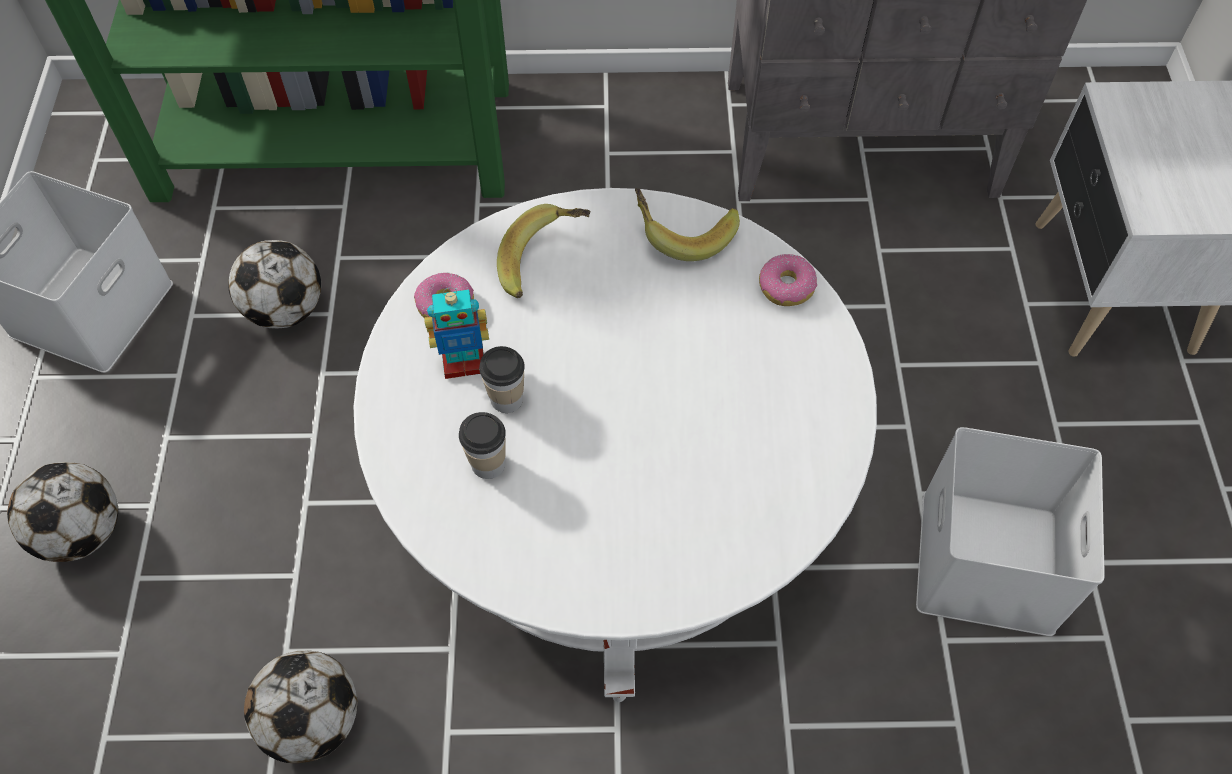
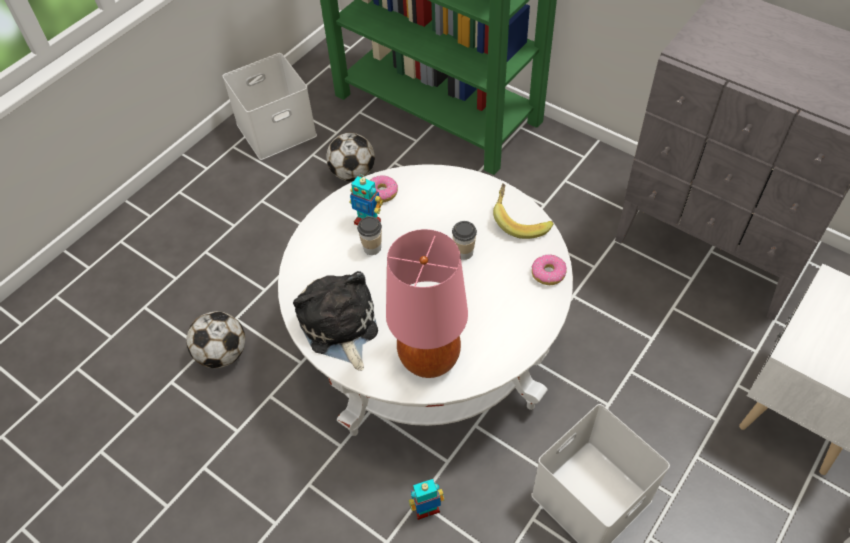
camera: 40 degrees right, 5 degrees down
(83, 532) = (200, 220): football -> none
(488, 463) = (340, 270): cup -> cup (464, 252)
(545, 263) = (442, 199): banana -> none
(568, 552) = (340, 327): none -> plush toy
(739, 510) = (430, 359): none -> pink table lamp
(808, 730) = (426, 509): none -> toy robot

